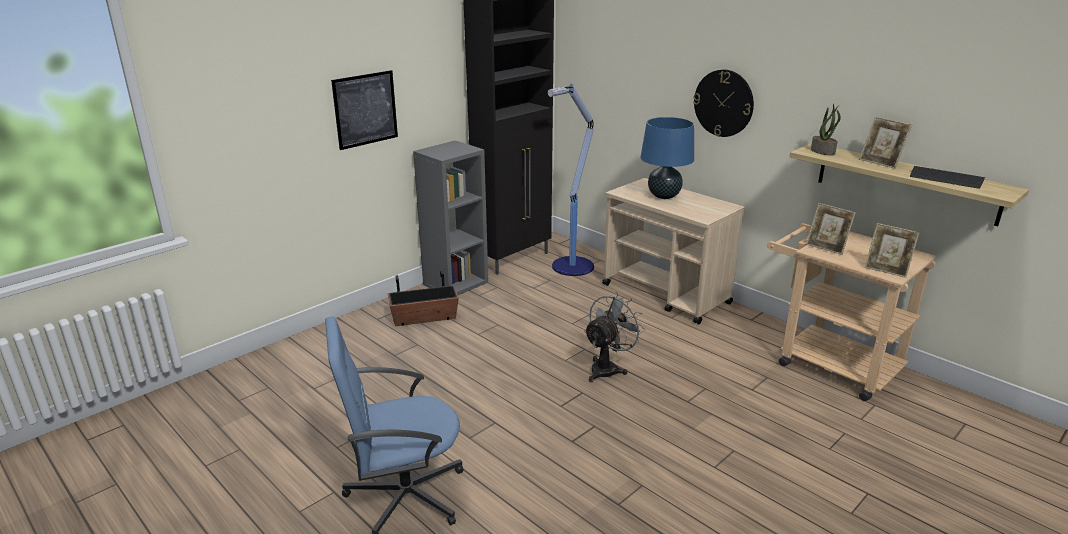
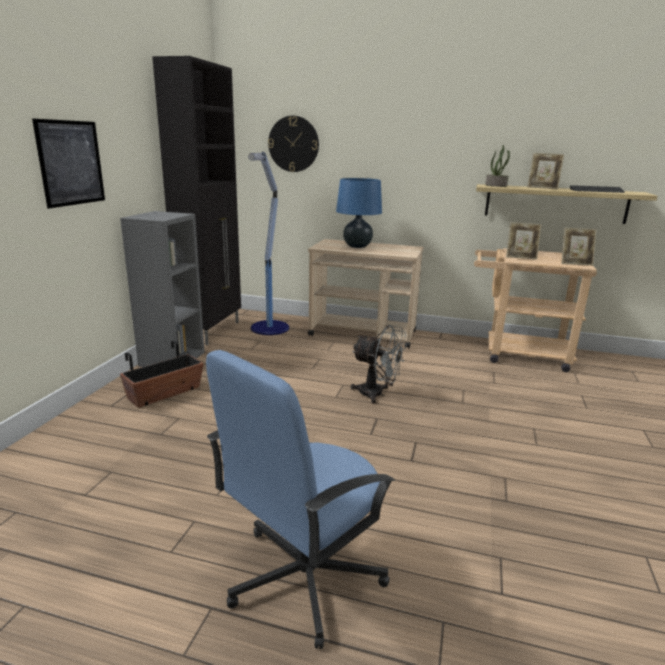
camera: 30 degrees left, 5 degrees down
(608, 368) = (377, 394): grey fan -> grey fan turned 105 degrees clockwise
(723, 103) = (396, 162): wall clock -> wall clock (293, 144)

